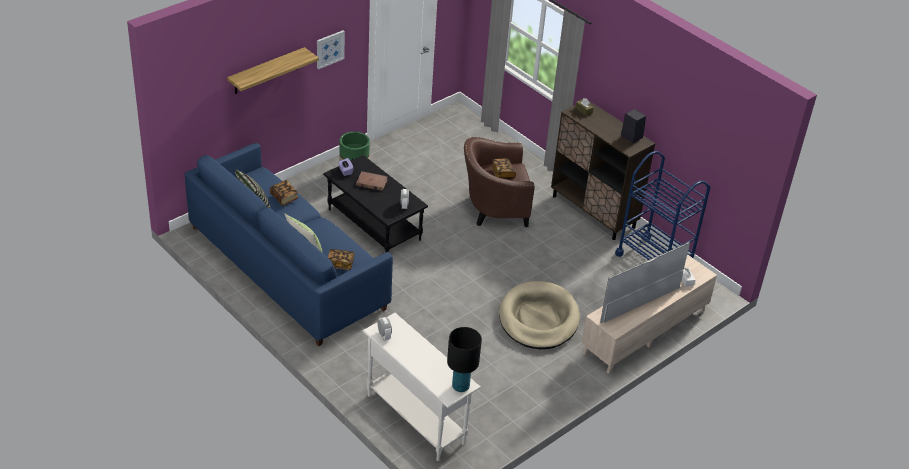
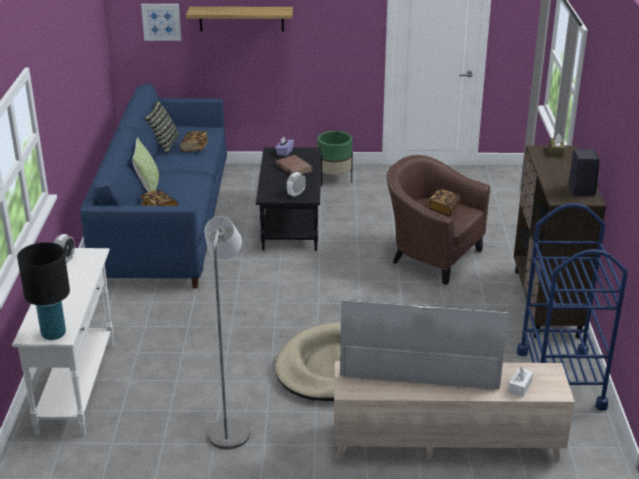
camera: 45 degrees right, 10 degrees down
(330, 49) = (328, 22): picture -> picture (161, 21)
(536, 390) = (230, 429): none -> grey floor lamp

